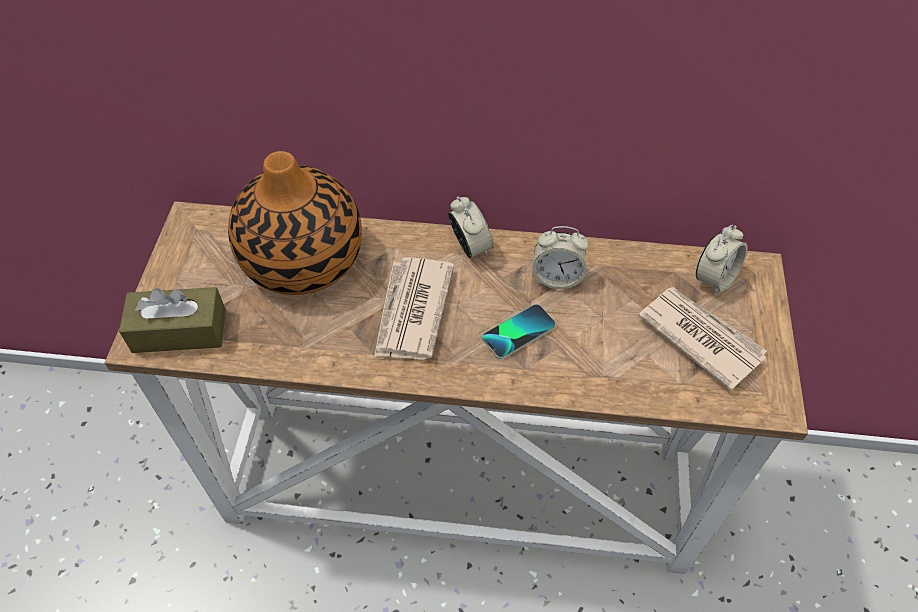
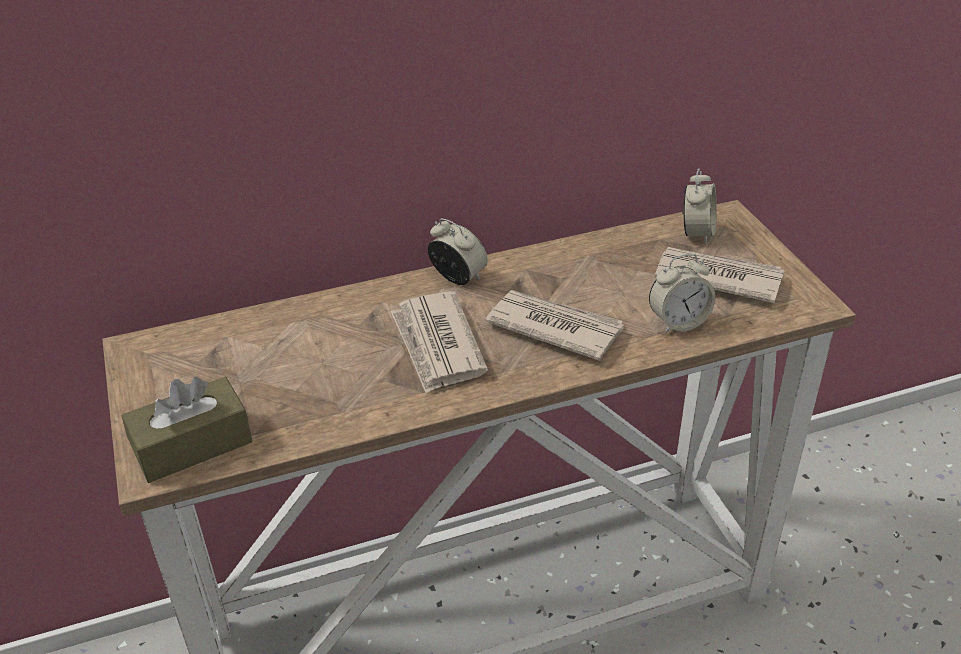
camera: 25 degrees left, 15 degrees down
(302, 259) = (289, 341): vase -> none
(518, 332) = (554, 327): phone -> newspaper
(557, 277) = (558, 275): alarm clock -> alarm clock (678, 322)

